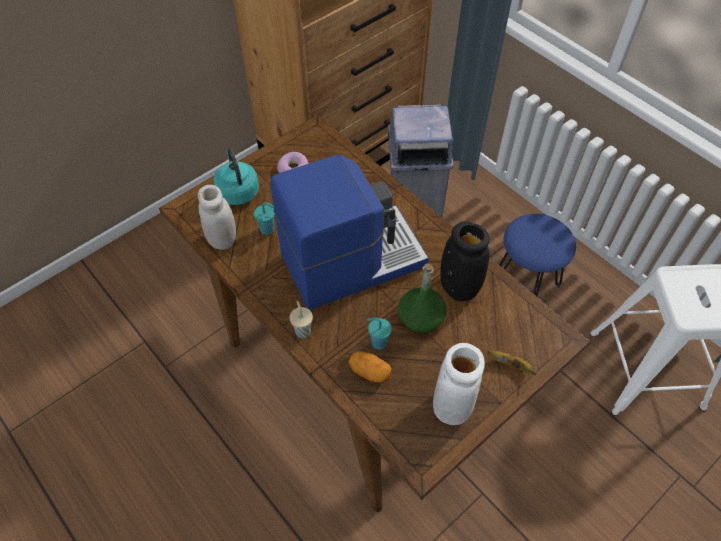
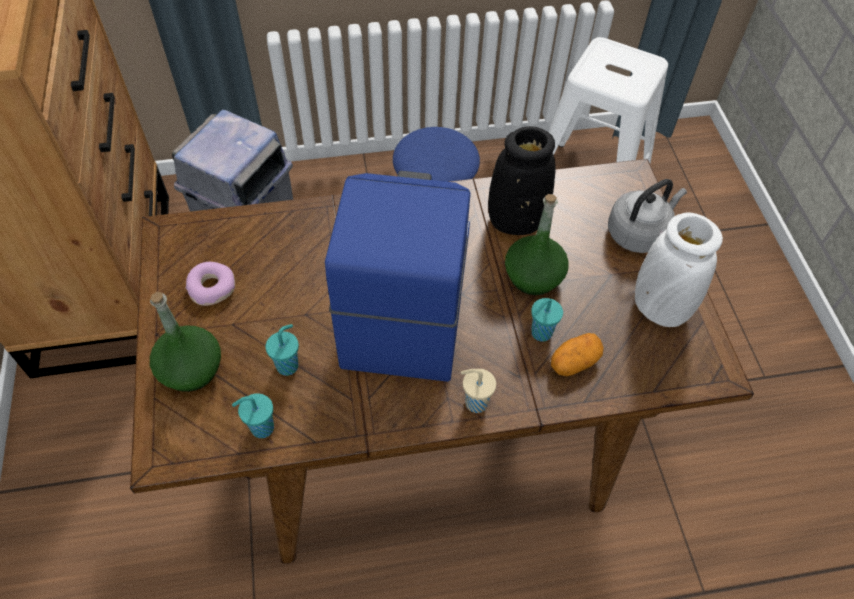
camera: 60 degrees left, 0 degrees up
(222, 239) = (260, 428): white jar -> turquoise cup
(237, 191) = (191, 369): turquoise kettle -> green bottle
(510, 365) = (639, 233): banana -> grey kettle

